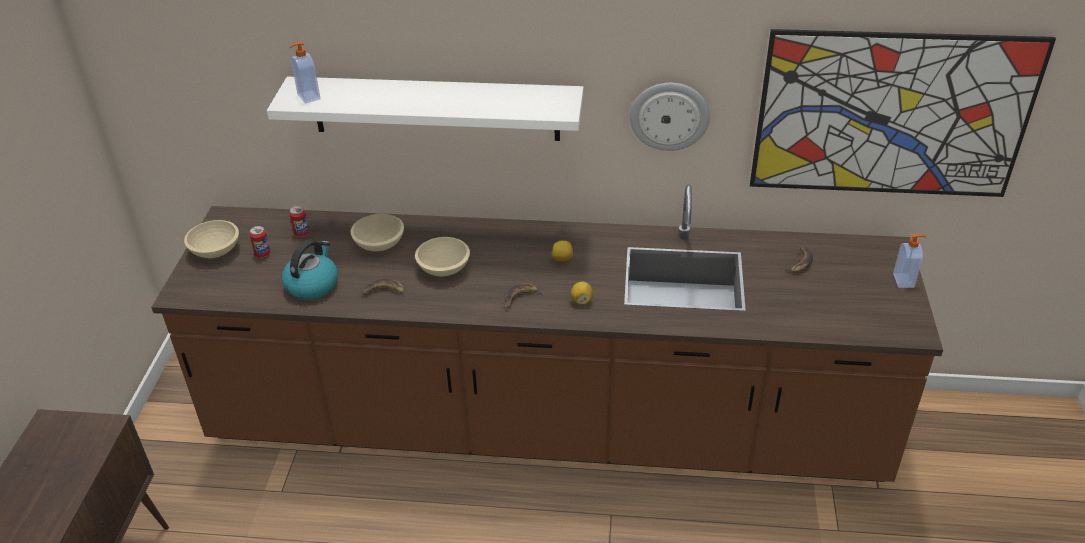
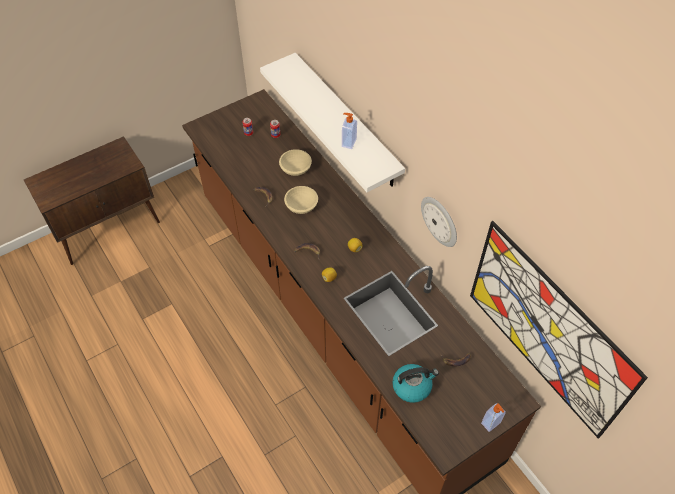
camera: 50 degrees right, 15 degrees up
(216, 250) = (236, 115): beige bowl -> none
(308, 97) = (284, 73): soap dispenser -> soap dispenser (348, 142)
(312, 285) = (244, 166): kettle -> kettle (412, 386)

